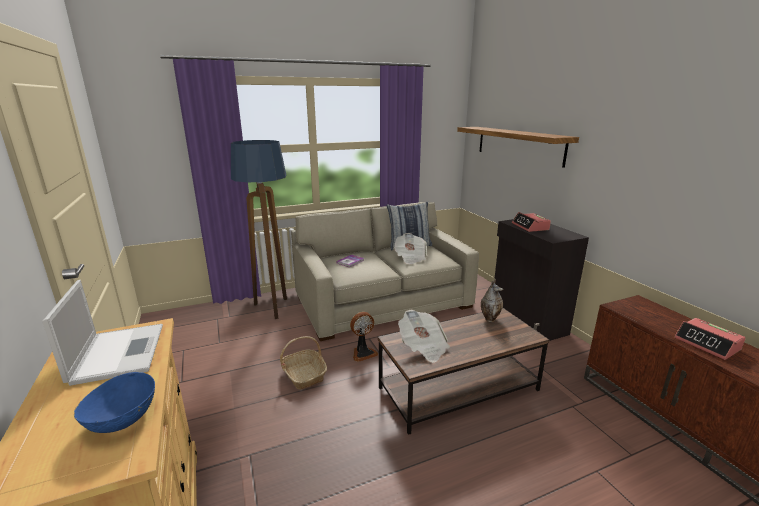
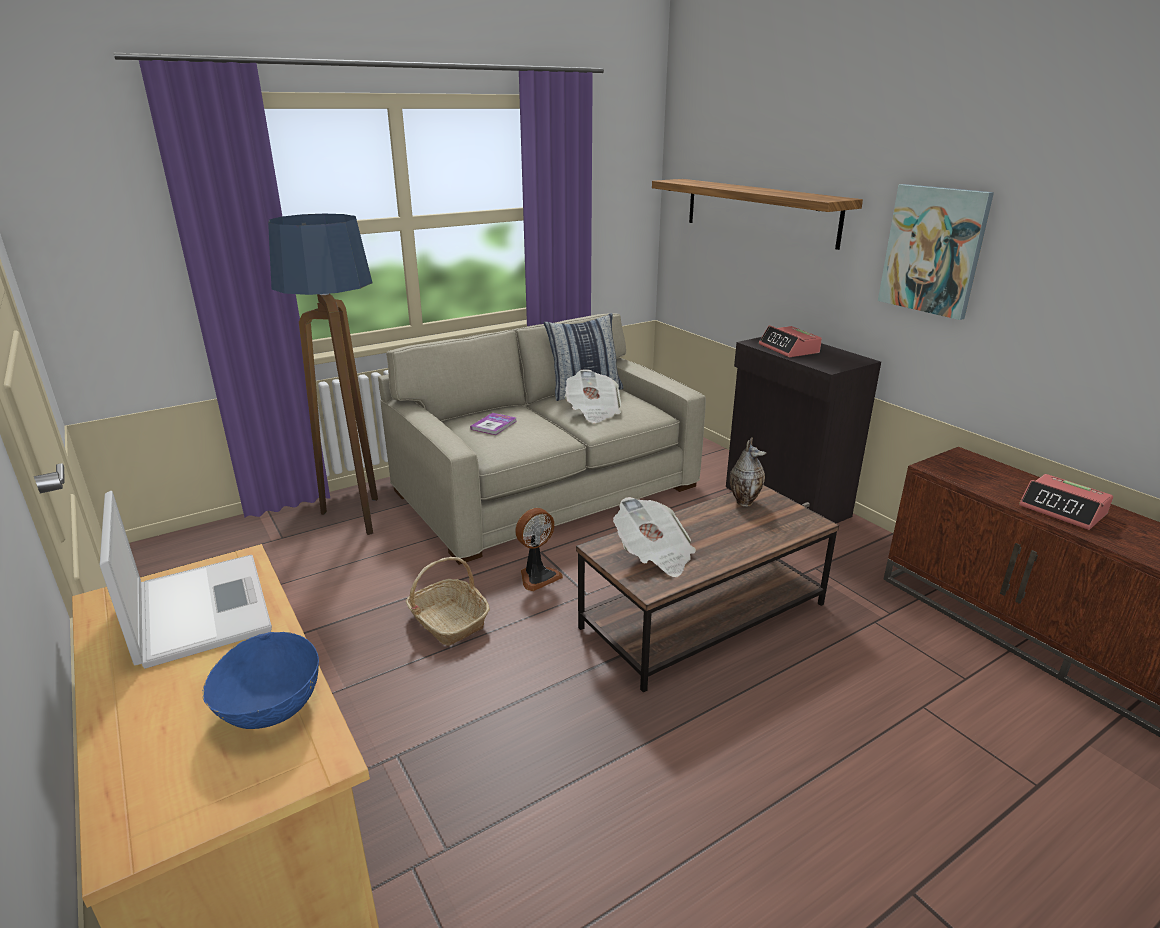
camera: 10 degrees left, 5 degrees up
(622, 168) = (933, 250): none -> picture

